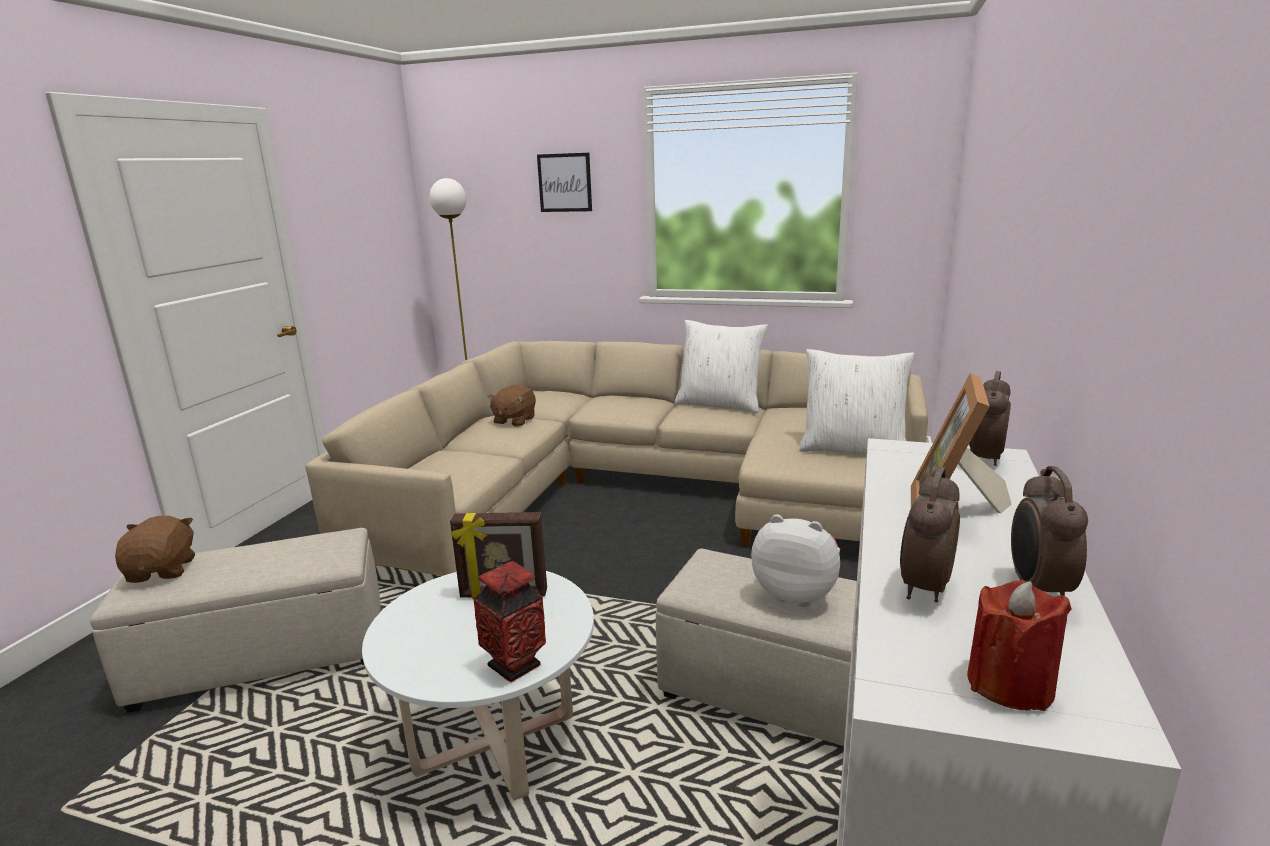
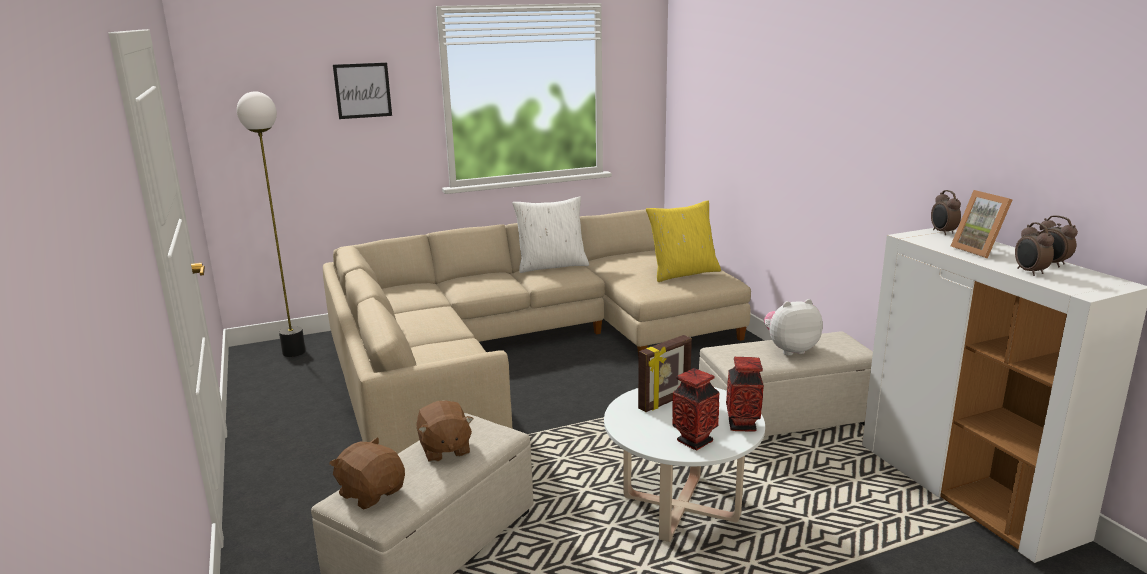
camera: 40 degrees left, 0 degrees up
(430, 658) = (694, 441): none -> vase
(514, 420) = (419, 313): brown plush toy -> brown plush toy (444, 449)
(853, 449) = (683, 273): white pillow -> yellow pillow
(1010, 684) = (1097, 284): red candle -> none

